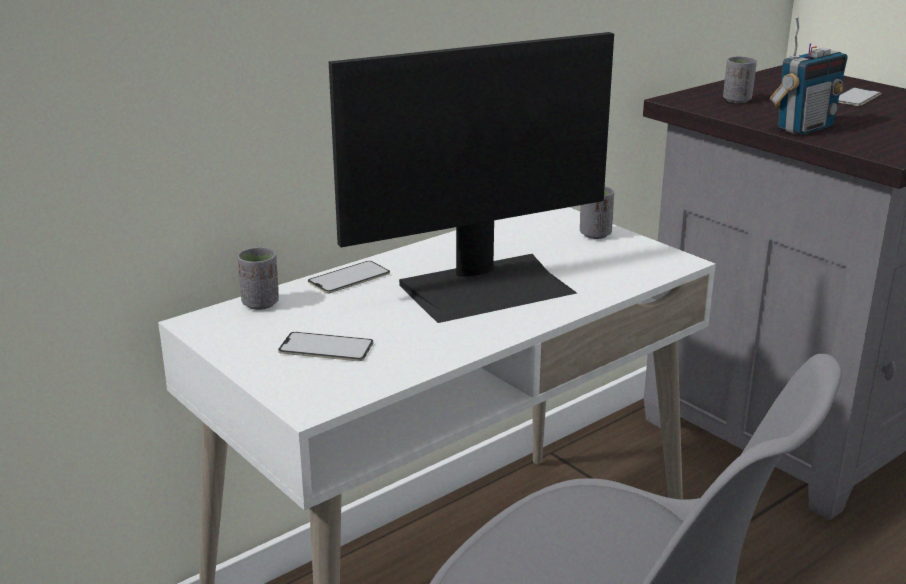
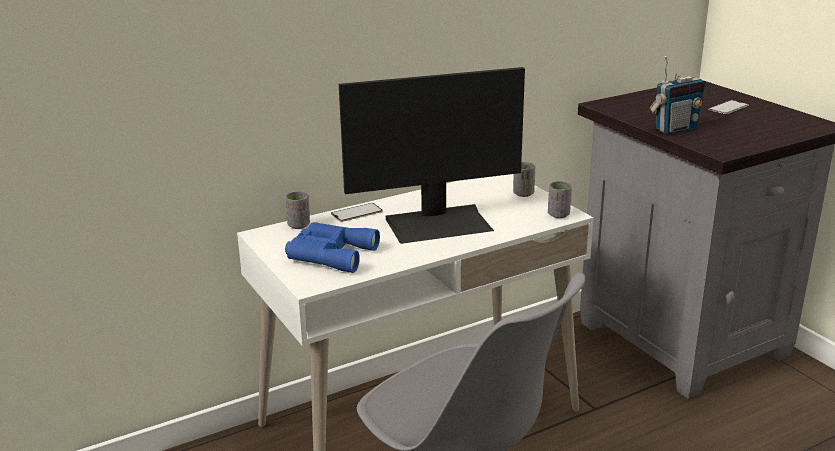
camera: 10 degrees right, 0 degrees up
(326, 347) = (329, 254): phone -> blue binoculars
(737, 100) = (642, 106): grey cup -> grey cup (558, 214)

